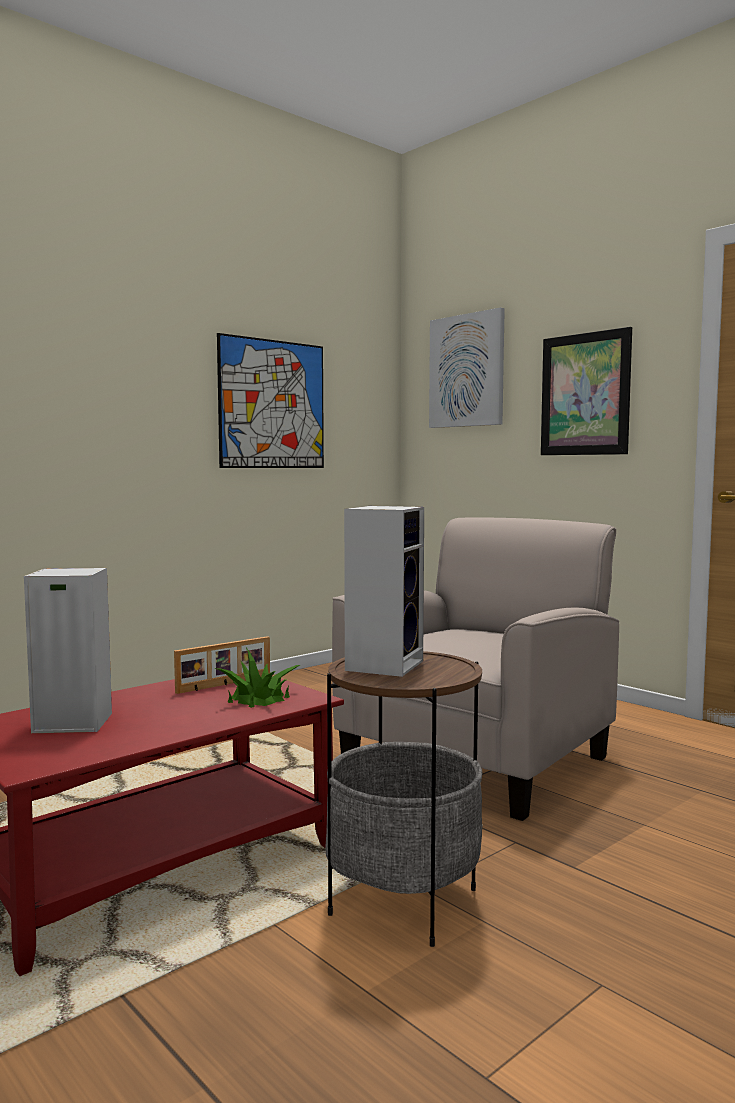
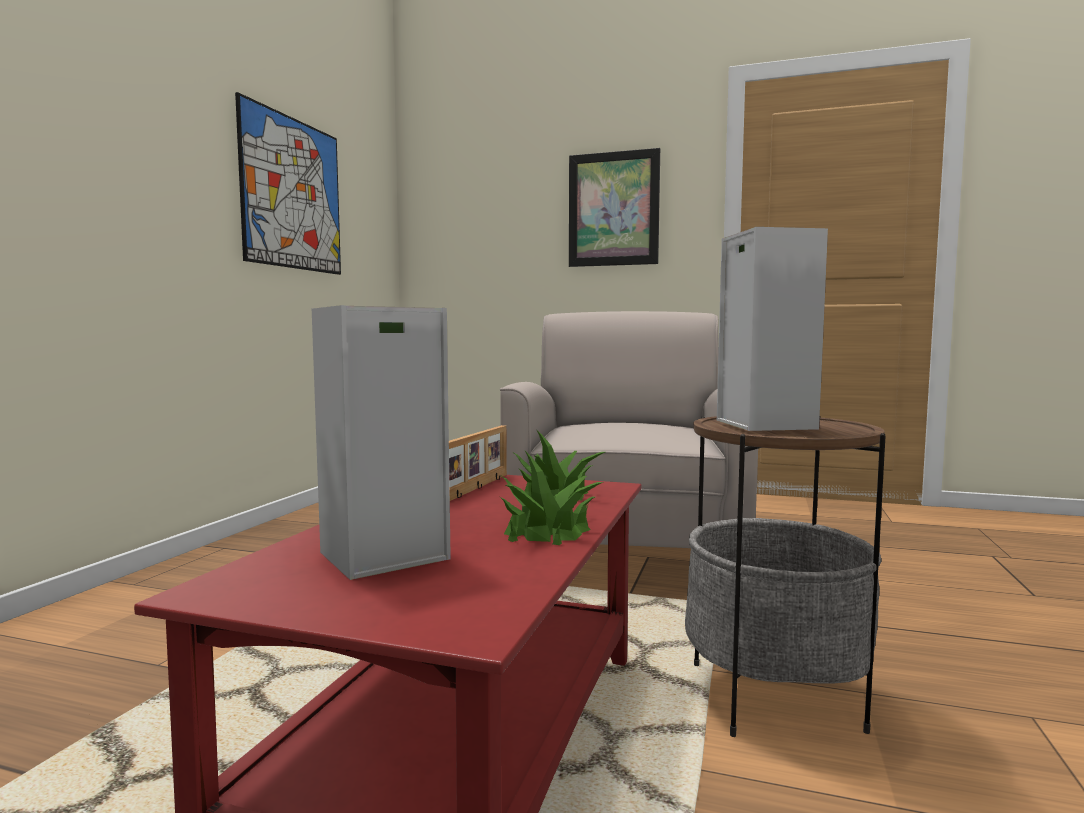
camera: 30 degrees left, 0 degrees up
(186, 724) = (546, 530): none -> potted plant
(467, 371) = (481, 184): picture -> none

